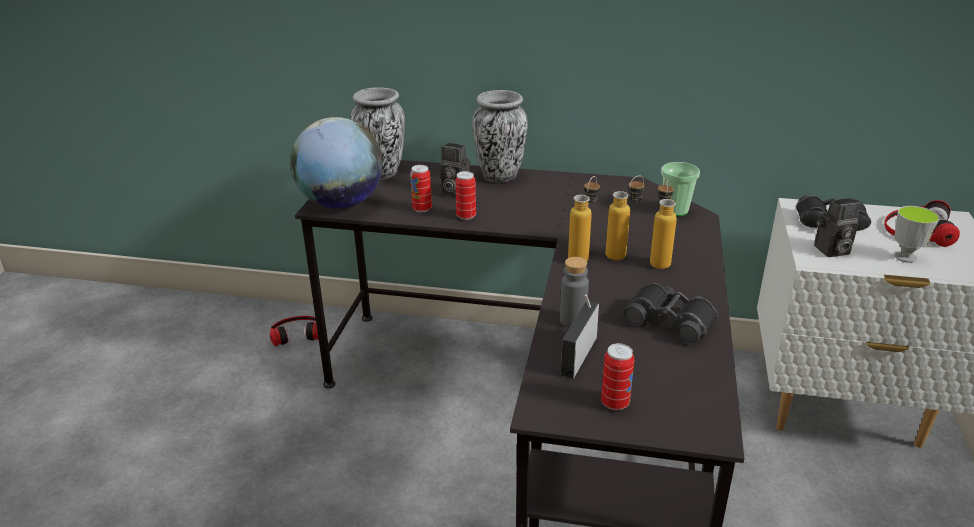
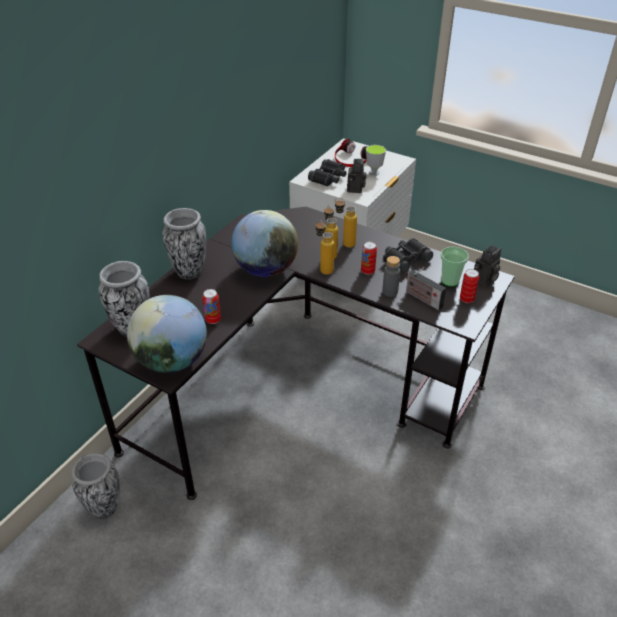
camera: 70 degrees left, 10 degrees up
(297, 333) = (104, 507): headphones -> vase
(454, 191) = (196, 298): camera -> camera (484, 280)
(466, 216) = (239, 301): can -> can (368, 271)
(543, 218) = (266, 269): none -> globe
(675, 210) = (291, 218): cup -> cup (450, 281)

